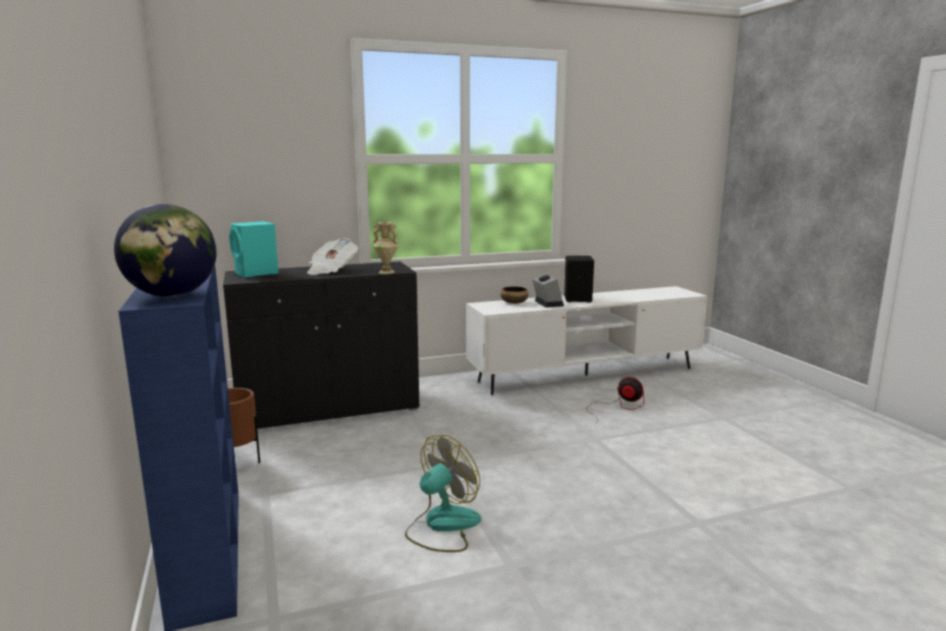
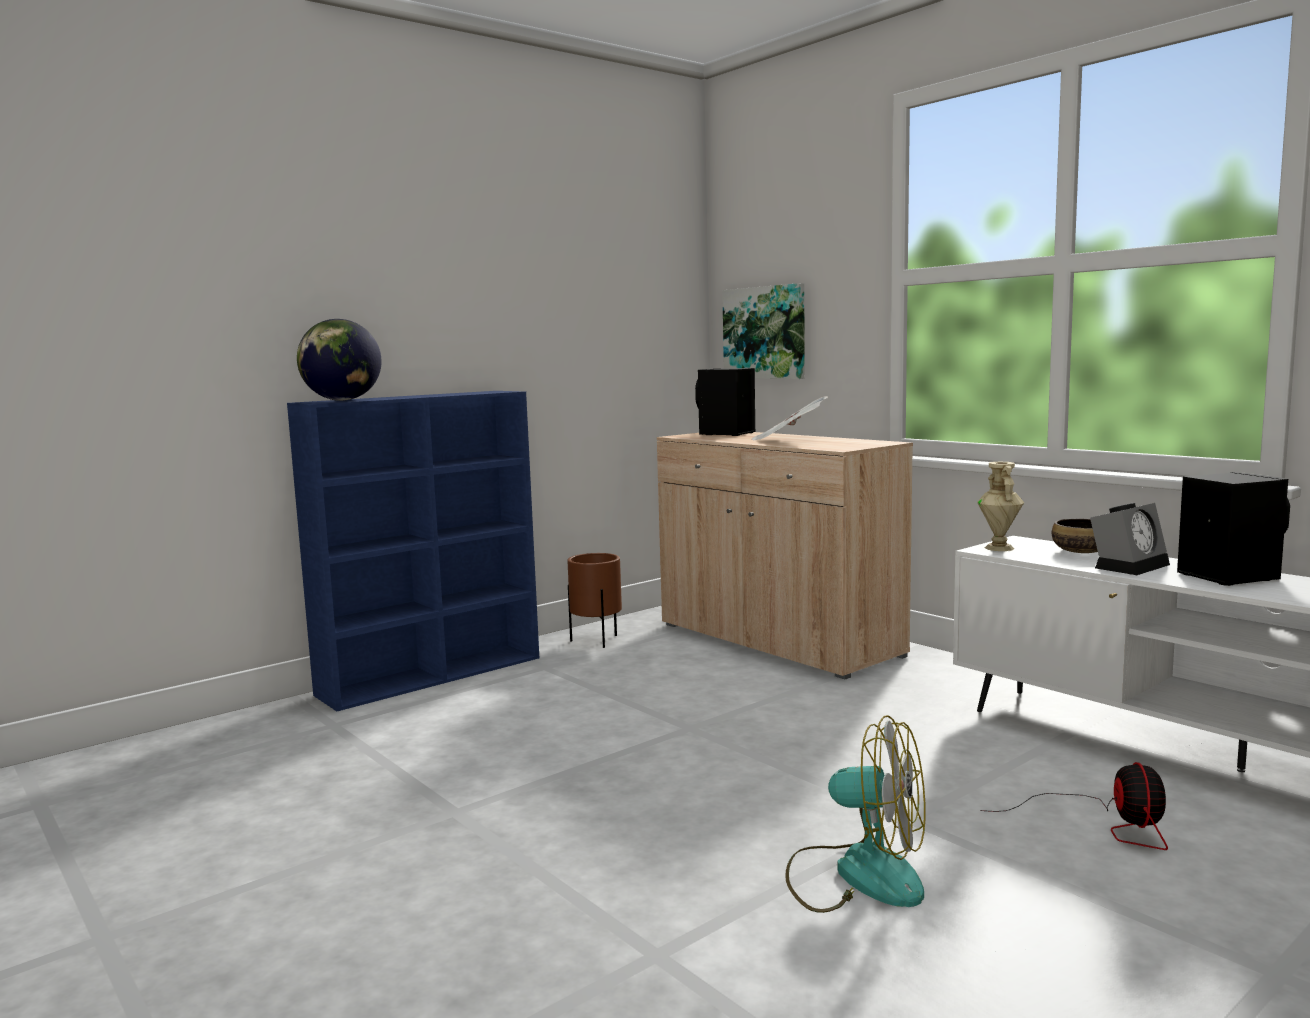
camera: 70 degrees right, 5 degrees down
(239, 193) = (765, 333): none -> picture
(256, 273) = (725, 434): turquoise speaker -> black speaker
(328, 409) = (777, 640): black cabinet -> beige cabinet
(387, 272) = (819, 447): beige vase -> beige vase (999, 548)
(442, 526) = (528, 758): fan -> fan (857, 875)

